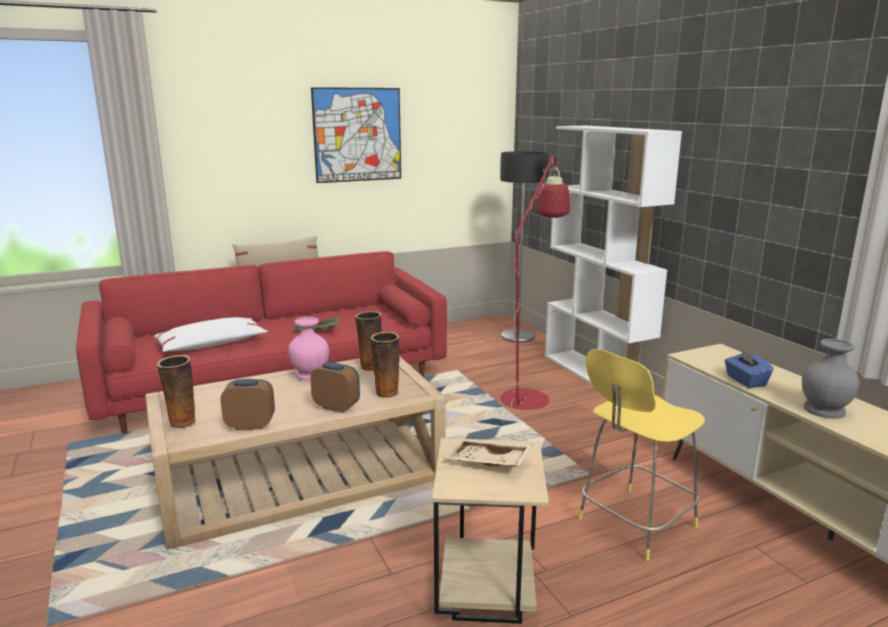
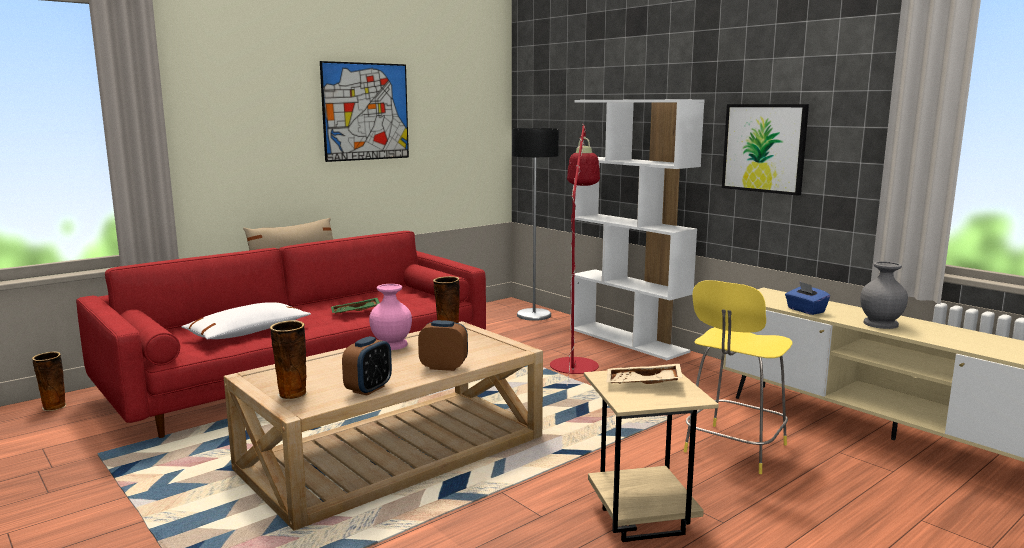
camera: 15 degrees left, 5 degrees down
(250, 425) = (368, 389): alarm clock -> alarm clock turned 135 degrees clockwise
(386, 393) = (483, 353): vase -> vase (53, 407)
(738, 189) = (764, 148): none -> picture

